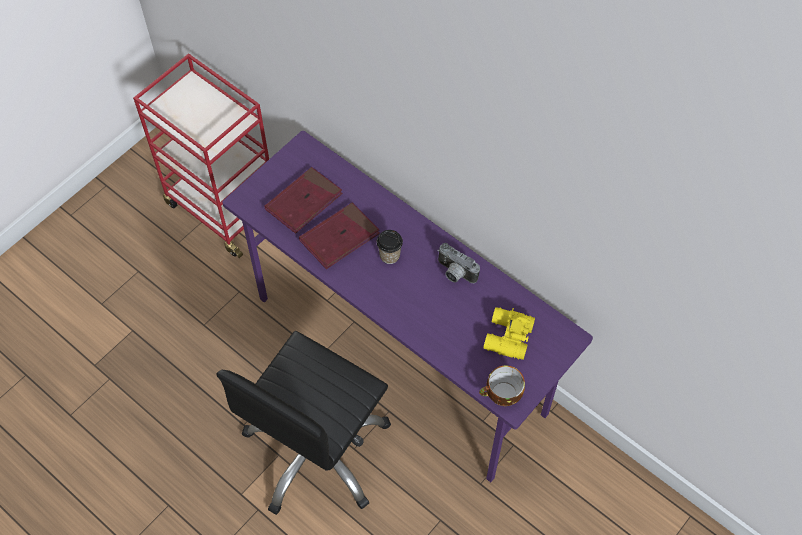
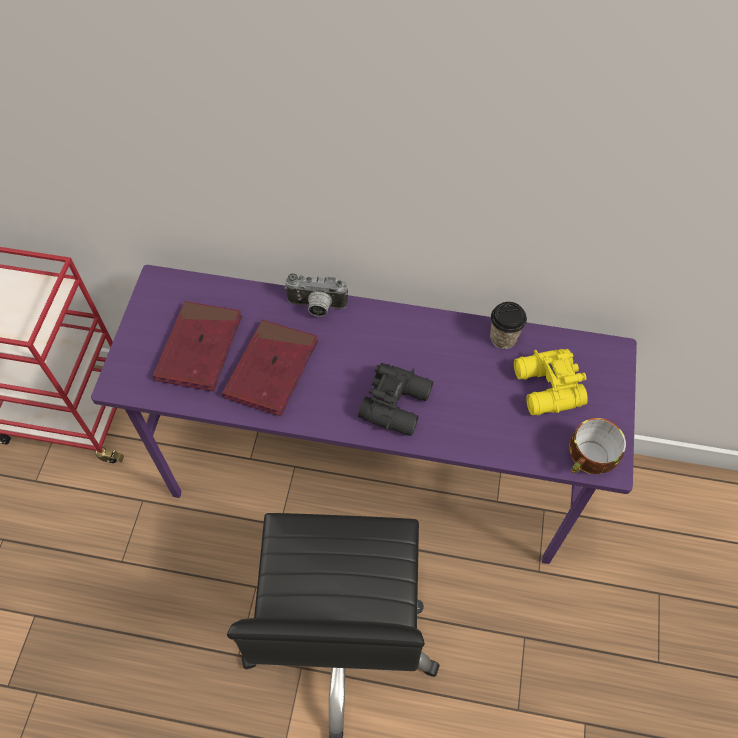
camera: 30 degrees left, 0 degrees up
(389, 256) = (347, 361): cup -> cup (503, 338)
(404, 298) = (398, 403): none -> black binoculars
(454, 273) = (436, 345): camera -> camera (316, 307)

